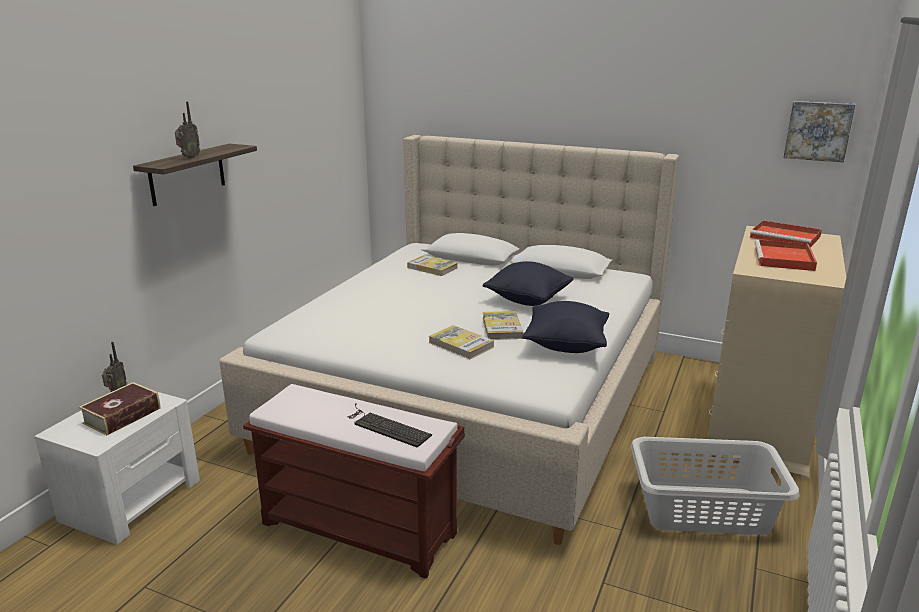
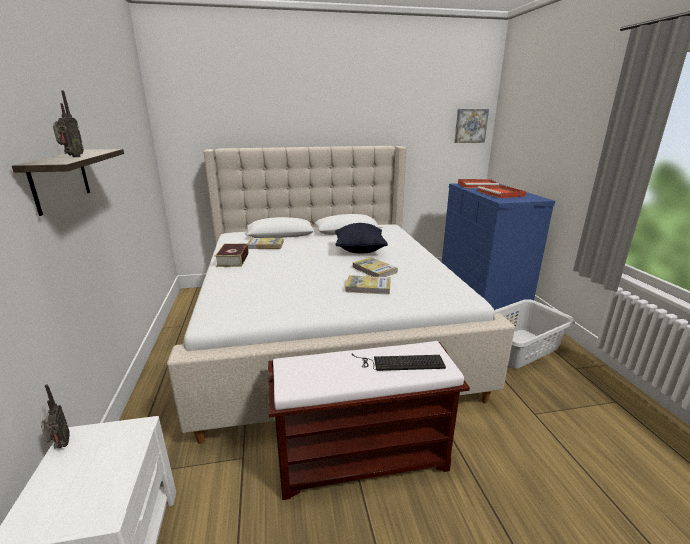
camera: 35 degrees left, 0 degrees up
(122, 416) = (98, 466): book -> book (233, 260)
(566, 345) = (426, 270): black pillow -> none
(760, 424) = (482, 294): beige dresser -> blue dresser

